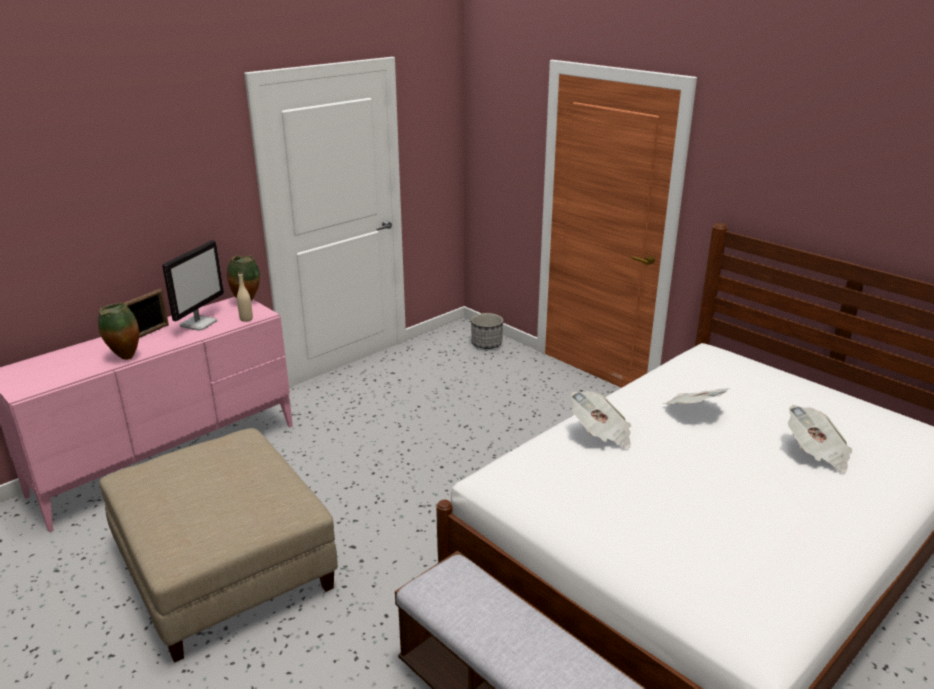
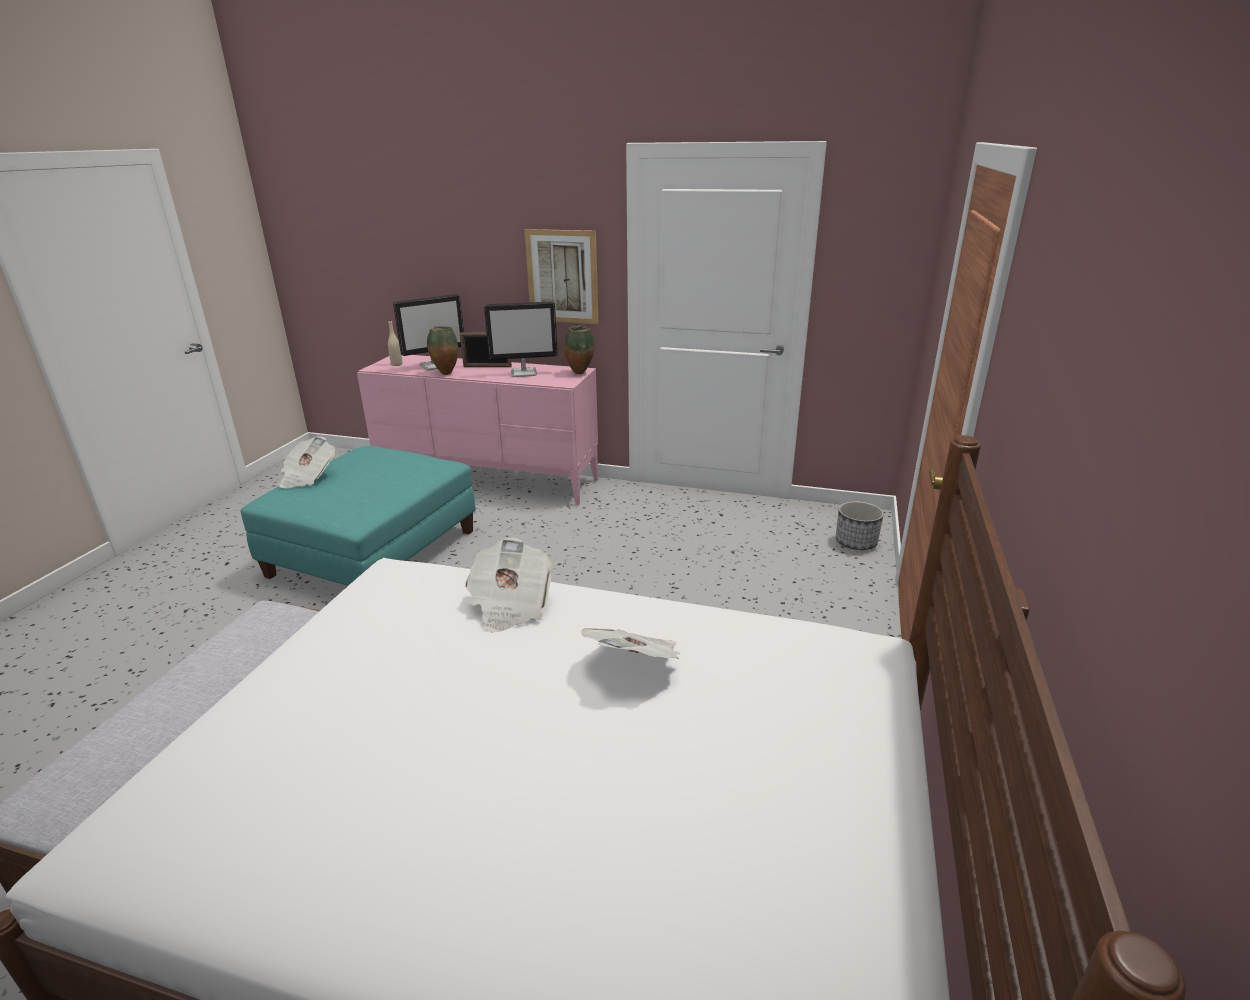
camera: 60 degrees right, 0 degrees up
(85, 358) = (434, 366): none -> monitor
(197, 213) = (562, 276): none -> picture
(223, 567) = (374, 553): beige ottoman -> turquoise ottoman
(246, 319) = (549, 382): beige bottle -> beige bottle (396, 364)
(816, 453) = (605, 827): newspaper -> newspaper (308, 477)

